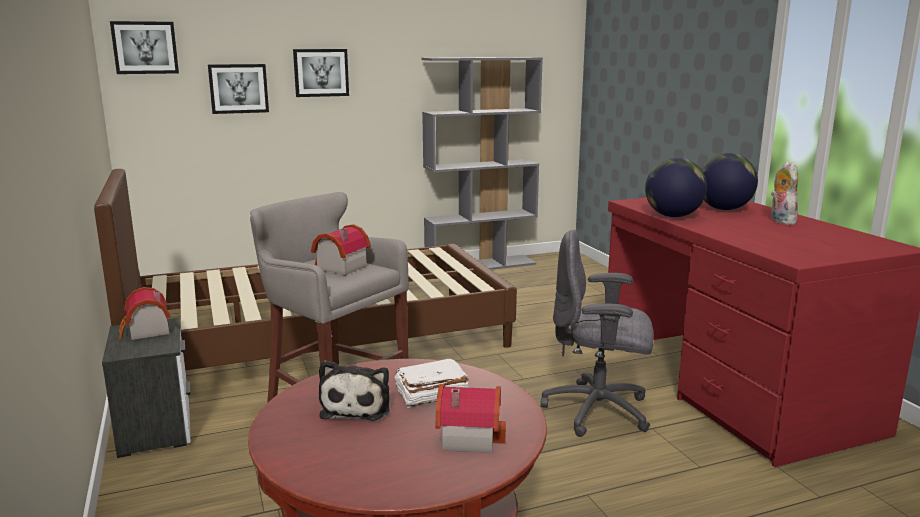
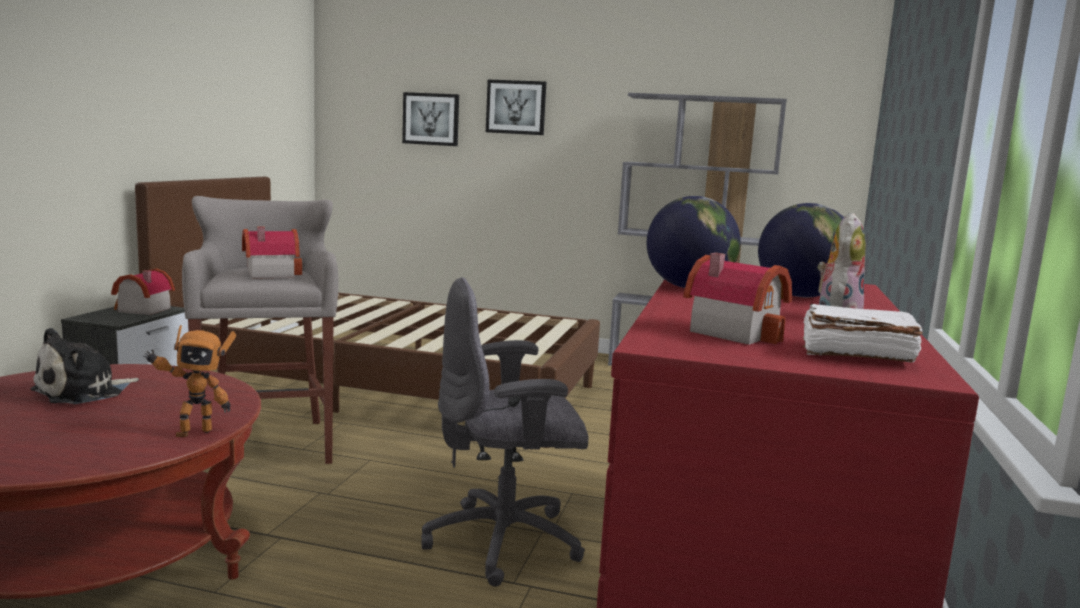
camera: 35 degrees right, 5 degrees down
(145, 47) = (353, 73): picture -> none
(430, 394) = (155, 404): white book -> white book (854, 353)
(467, 436) = (75, 442): toy house -> toy house (734, 331)
(507, 401) = (192, 432): none -> toy robot
(599, 411) = (506, 542): grey office chair -> grey office chair turned 60 degrees counterclockwise

